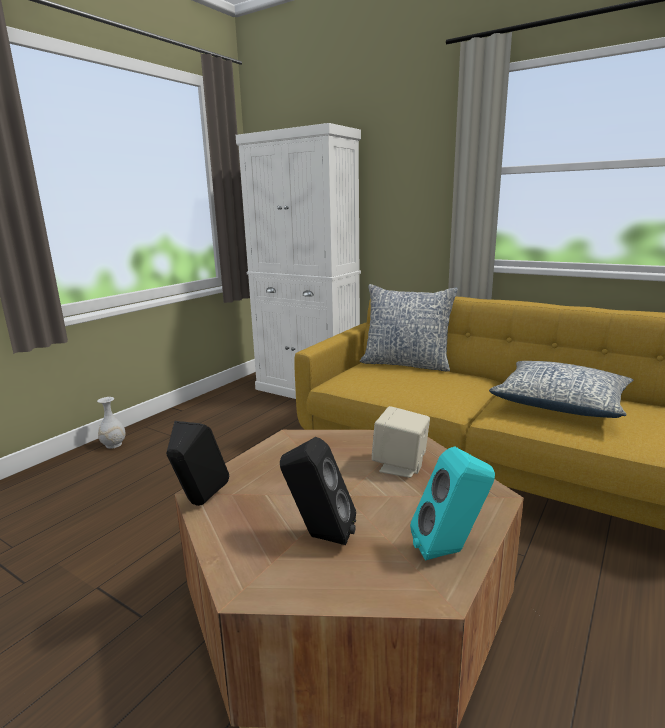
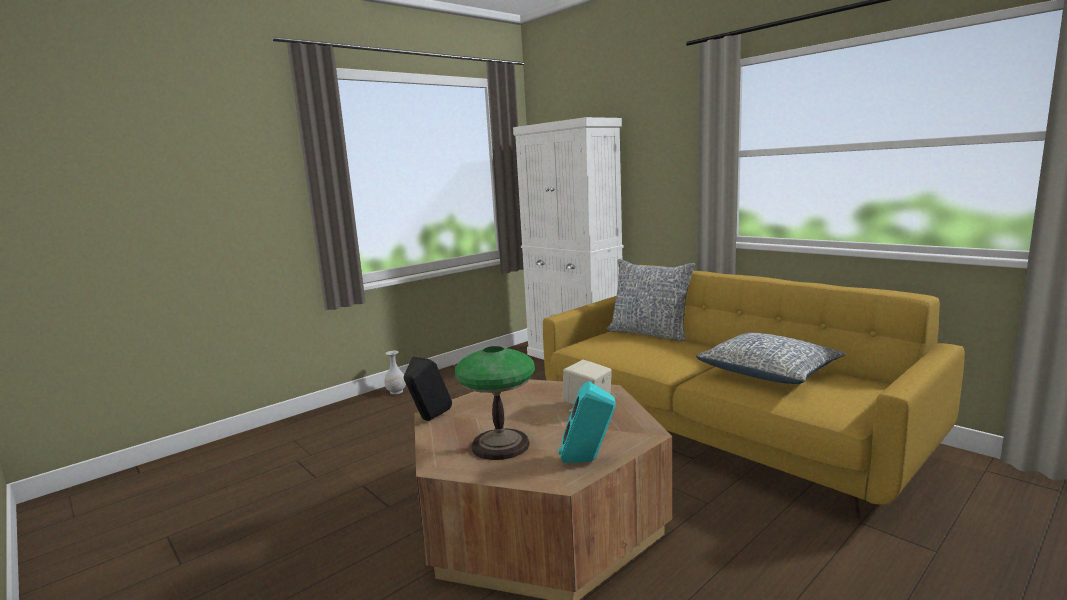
camera: 15 degrees right, 5 degrees down
(319, 536) = (500, 445): black speaker -> table lamp

